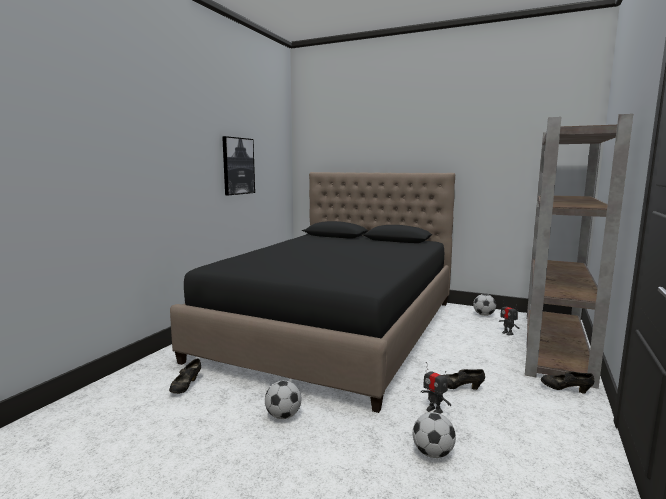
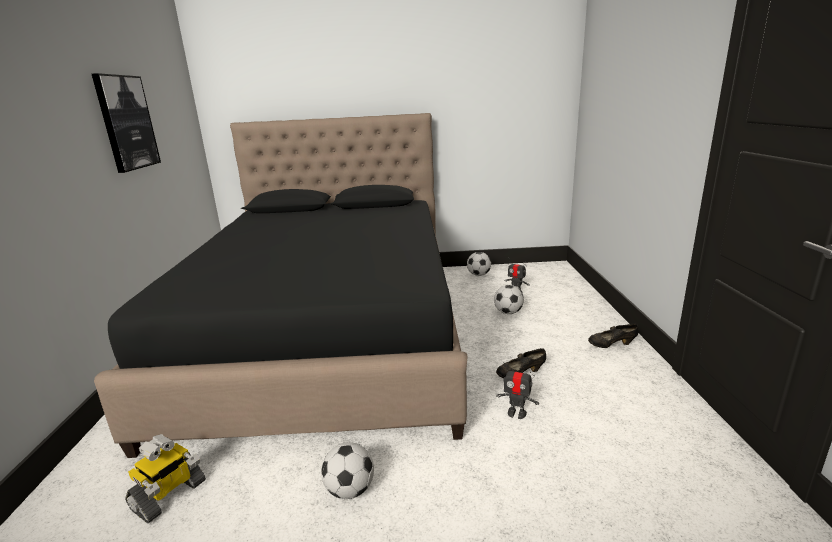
camera: 25 degrees left, 10 degrees up
(186, 387) = (169, 496): black shoe -> toy robot
(433, 453) = (555, 473): football -> football (508, 312)
(555, 345) = (567, 296): brown bookcase -> none

